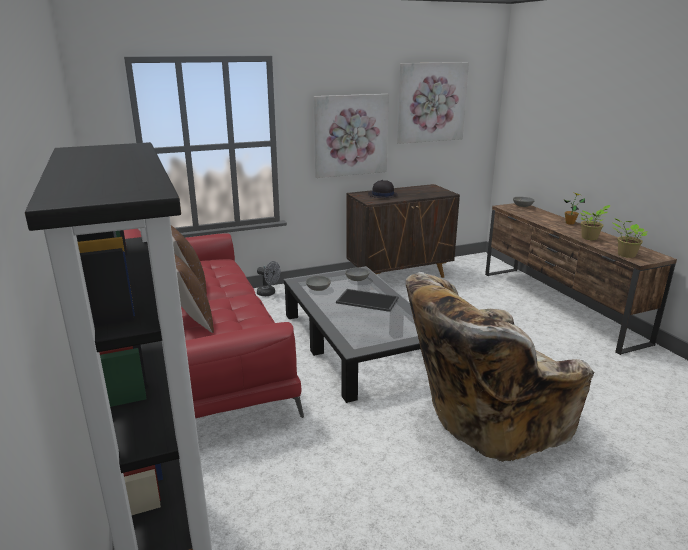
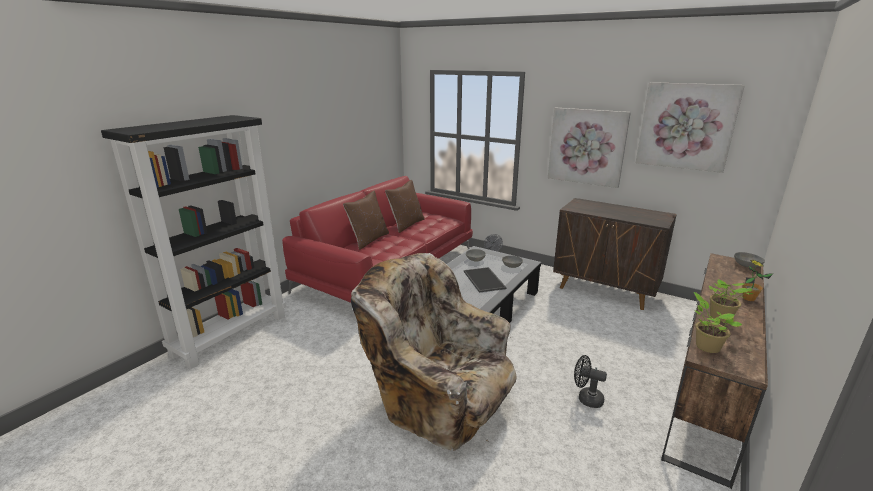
camera: 55 degrees right, 0 degrees up
(382, 195) = (596, 207): black hat -> none
(538, 350) = (586, 398): none -> black fan

